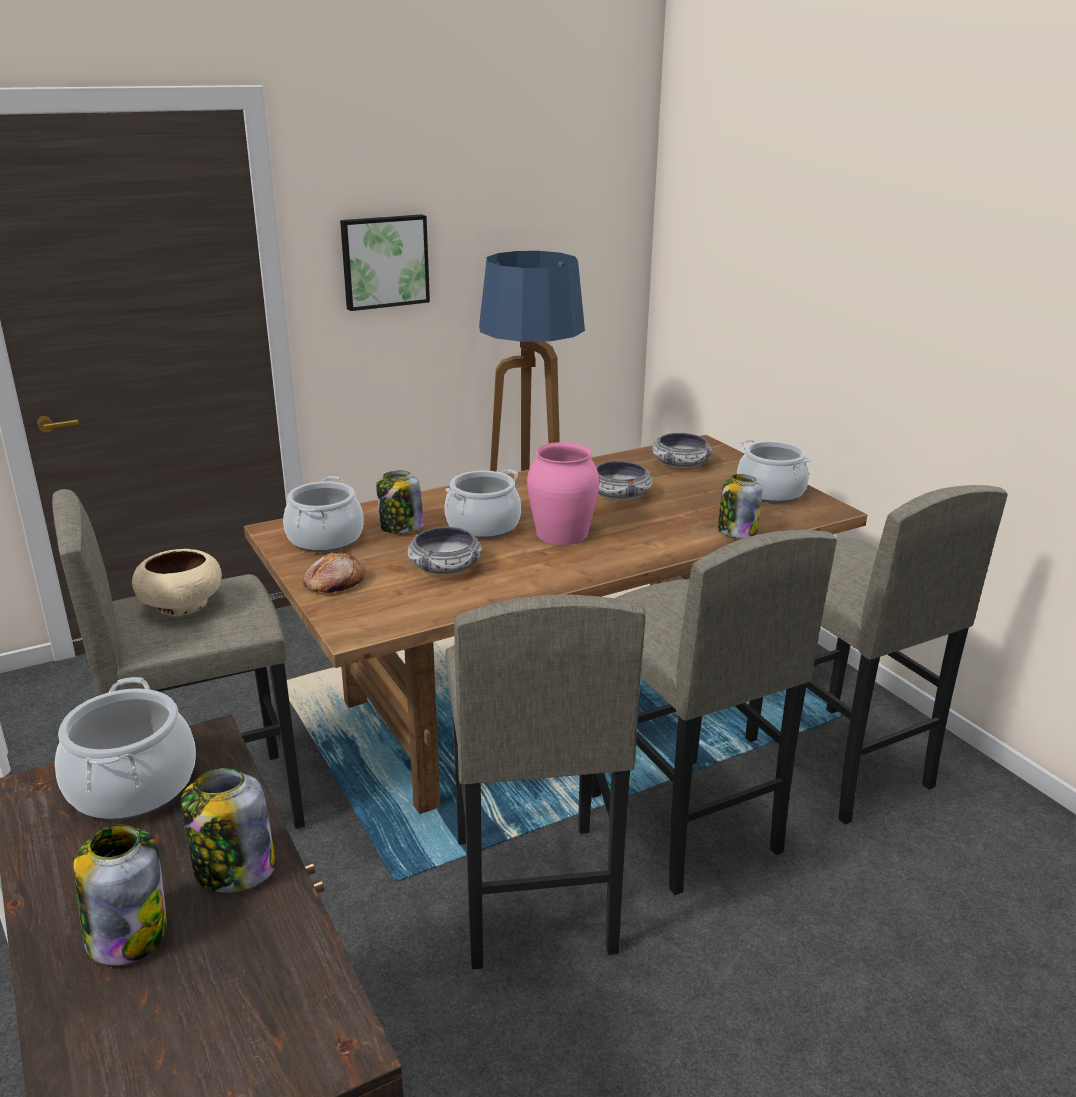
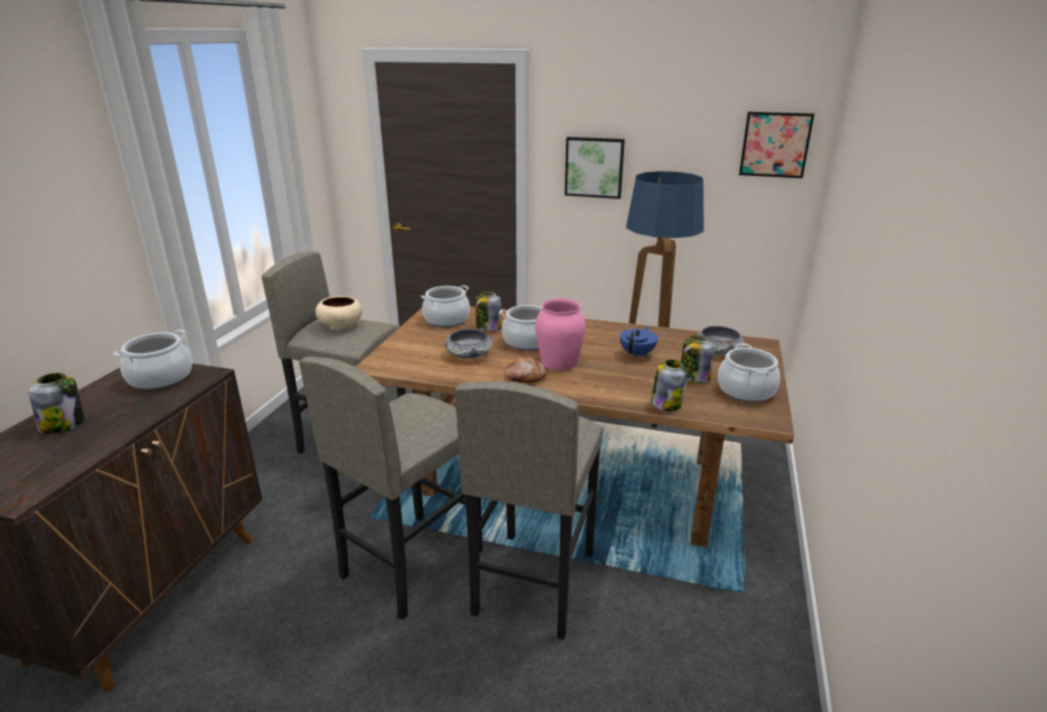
camera: 45 degrees right, 0 degrees up
(233, 869) = (120, 423): jar -> jar (694, 377)
(334, 583) = (410, 341): bread -> bread (525, 377)
(600, 202) = (775, 145): none -> picture
(619, 494) = (637, 354): bowl -> blue teapot
(836, 763) = (684, 616): grey stool -> none

